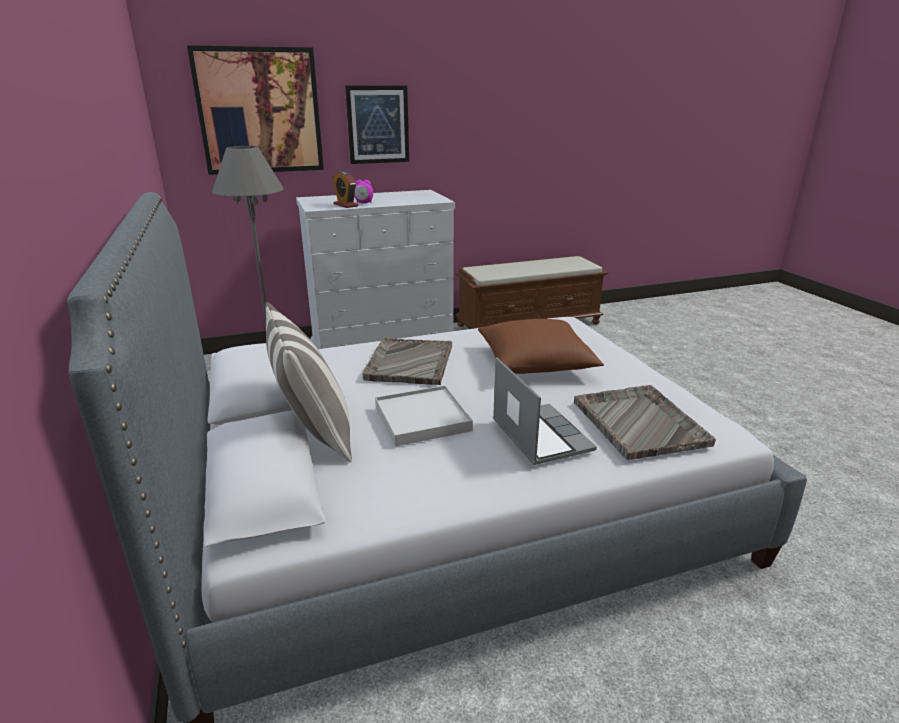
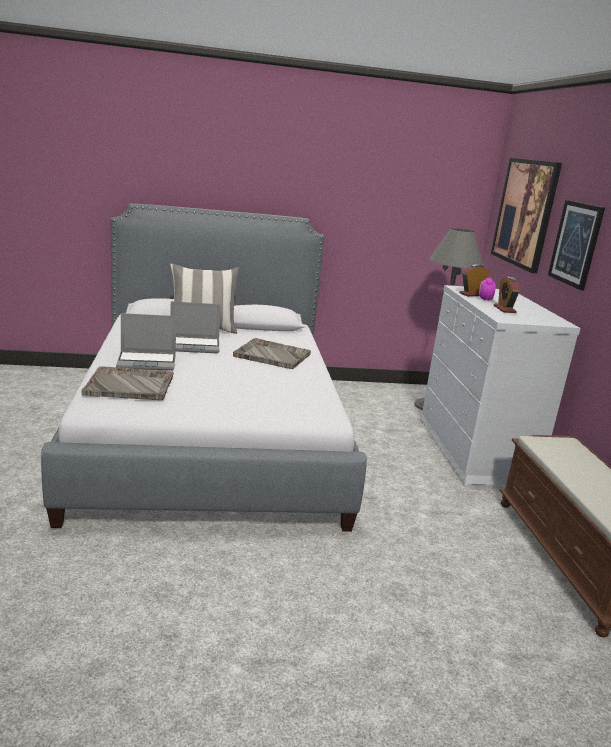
camera: 100 degrees right, 5 degrees down
(398, 199) = (504, 309): none -> alarm clock
(422, 418) = (194, 346): white tray -> laptop
(535, 363) = (245, 385): brown pillow -> none

